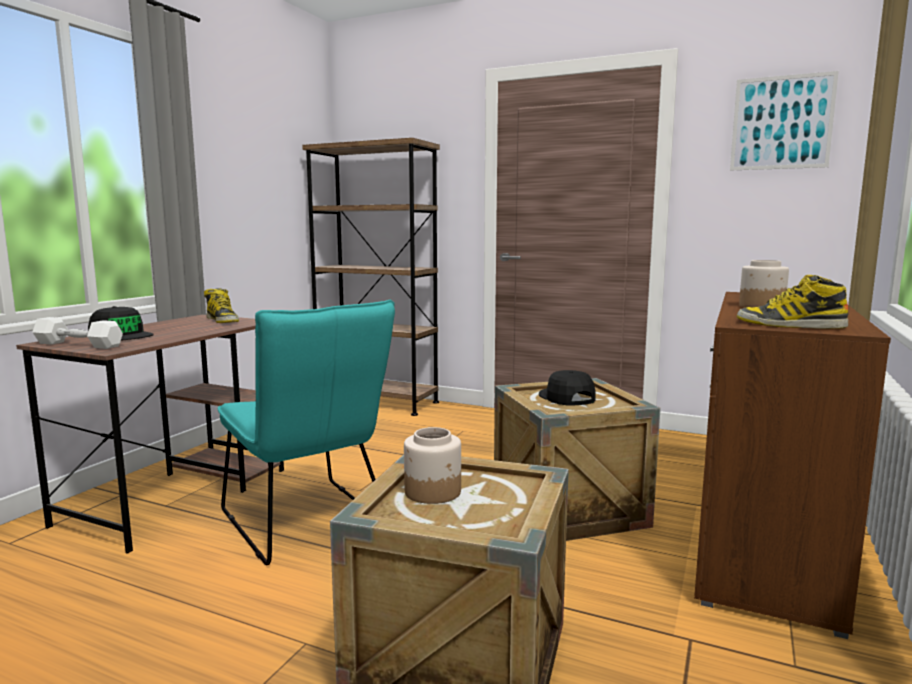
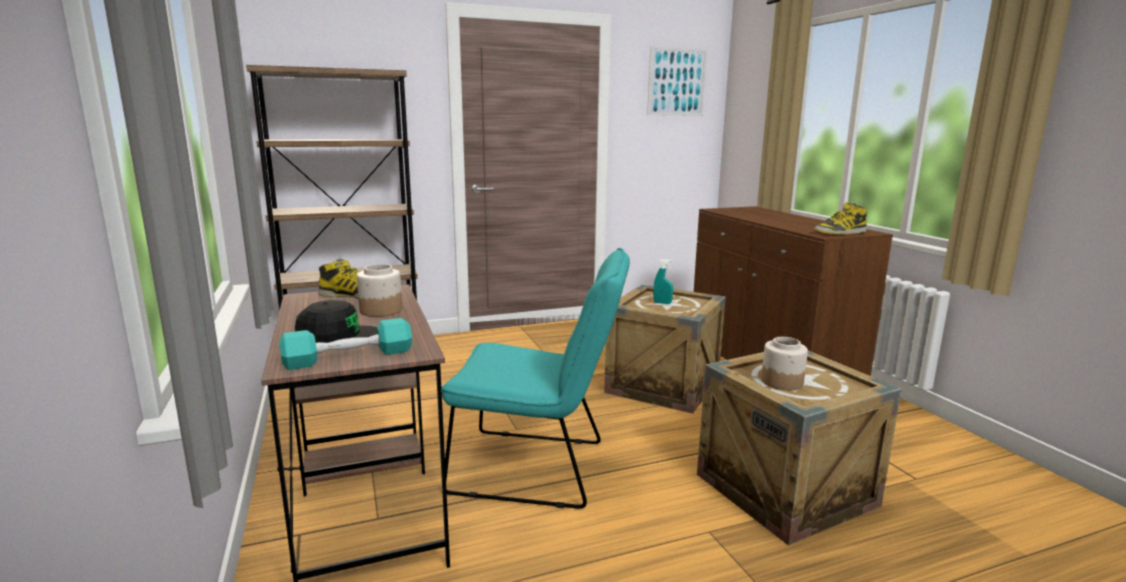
camera: 45 degrees left, 5 degrees up
(78, 345) = (349, 357): white dumbbell -> turquoise dumbbell
(566, 397) = (662, 303): black cap -> turquoise spray bottle
(761, 306) = (771, 220): jar -> jar (380, 311)

